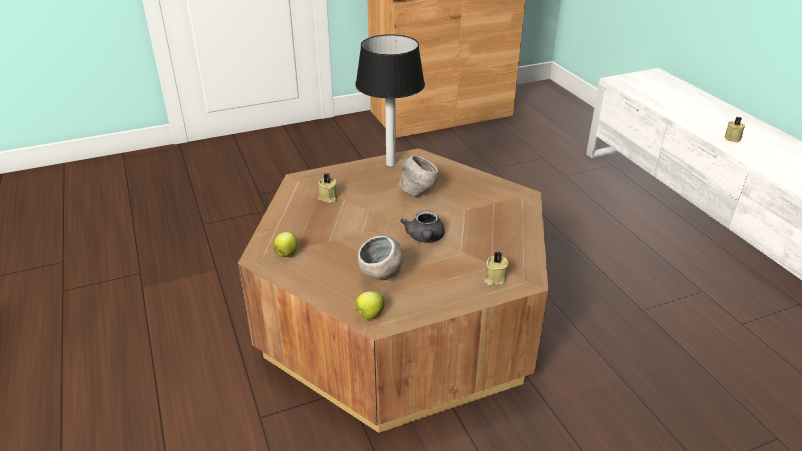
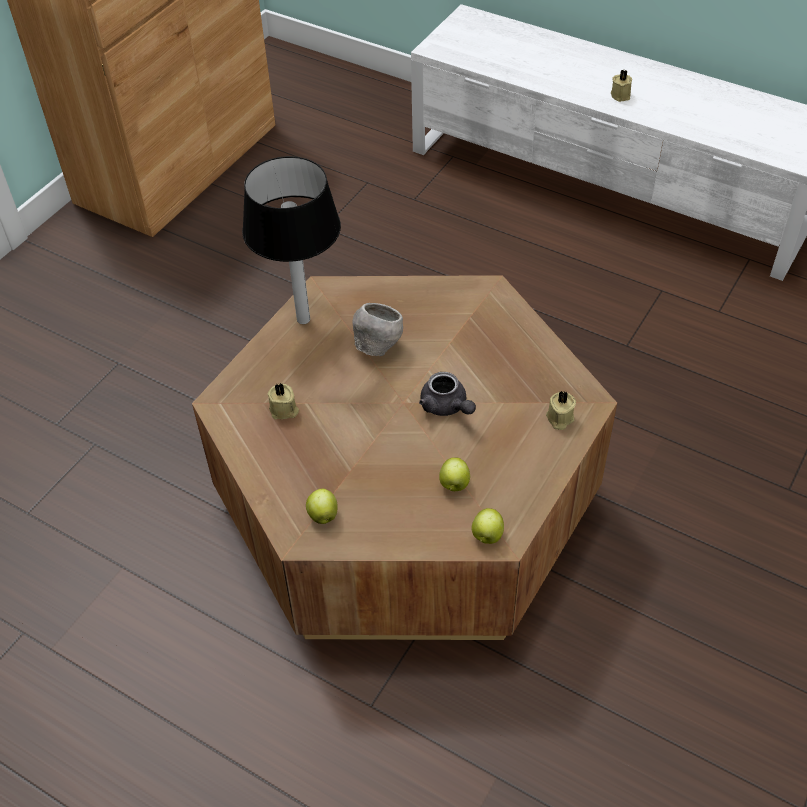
camera: 35 degrees left, 15 degrees up
(381, 278) = (454, 485): grey bowl -> apple

